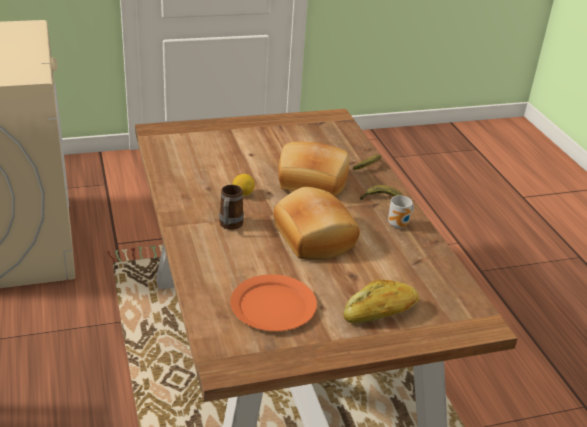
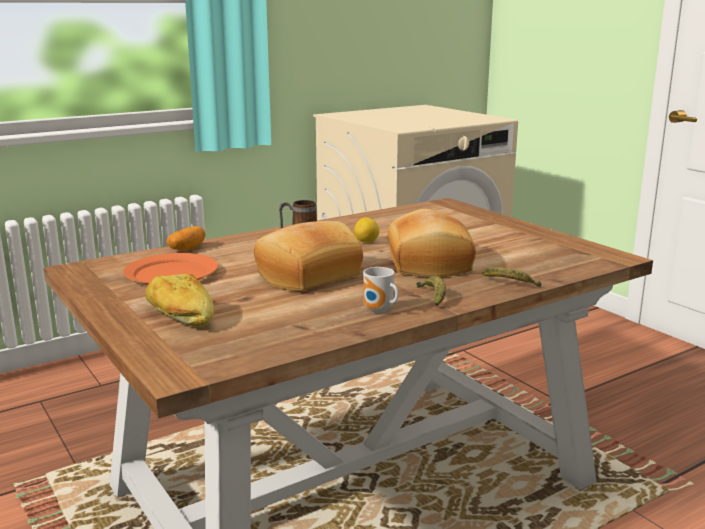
camera: 75 degrees right, 15 degrees down
(201, 288) = (187, 249): none -> potato

